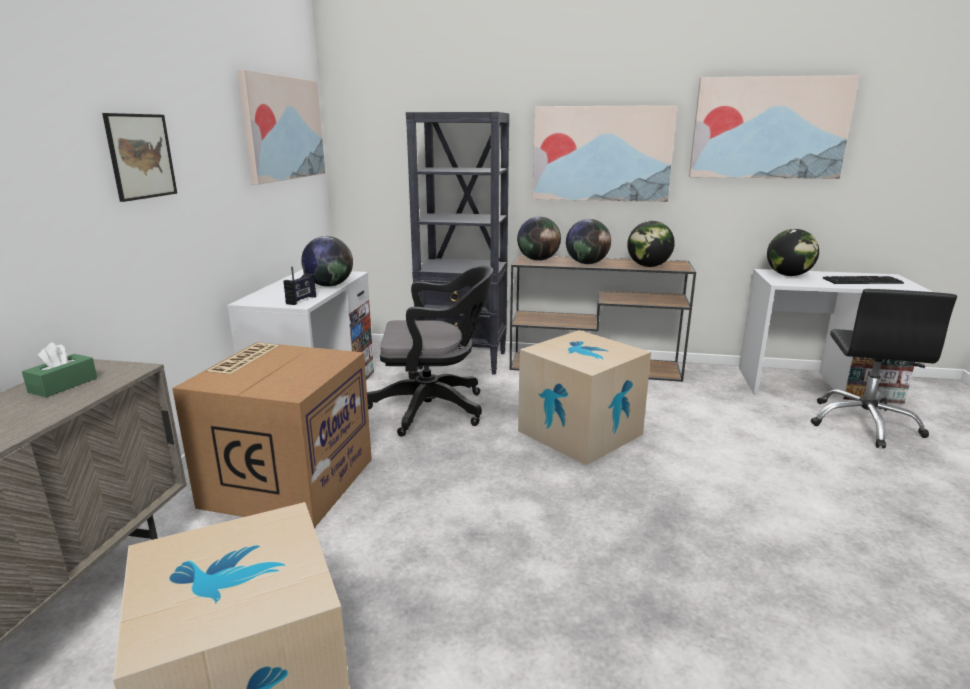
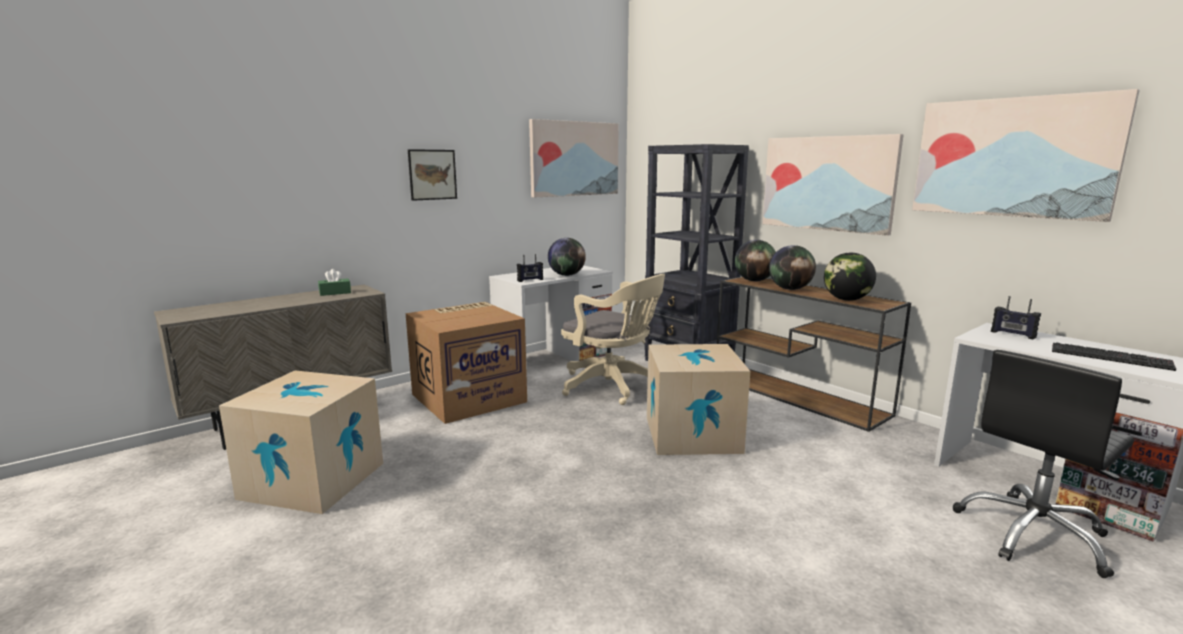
camera: 40 degrees right, 5 degrees down
(435, 409) = (613, 387): black office chair -> beige office chair
(788, 275) = (1013, 334): globe -> radio

